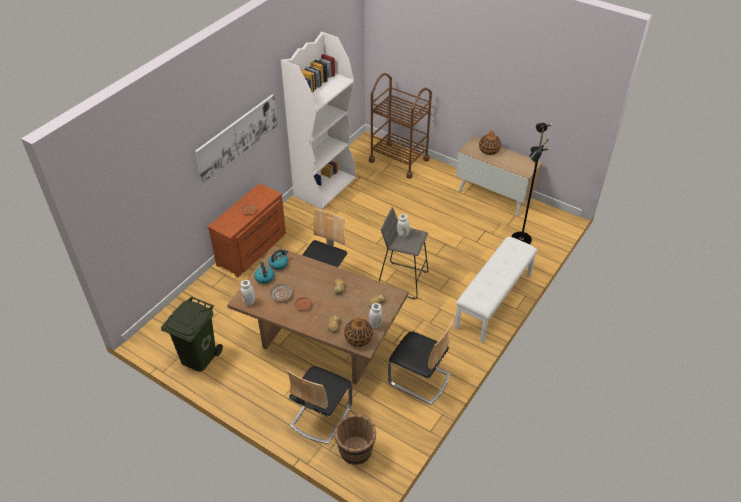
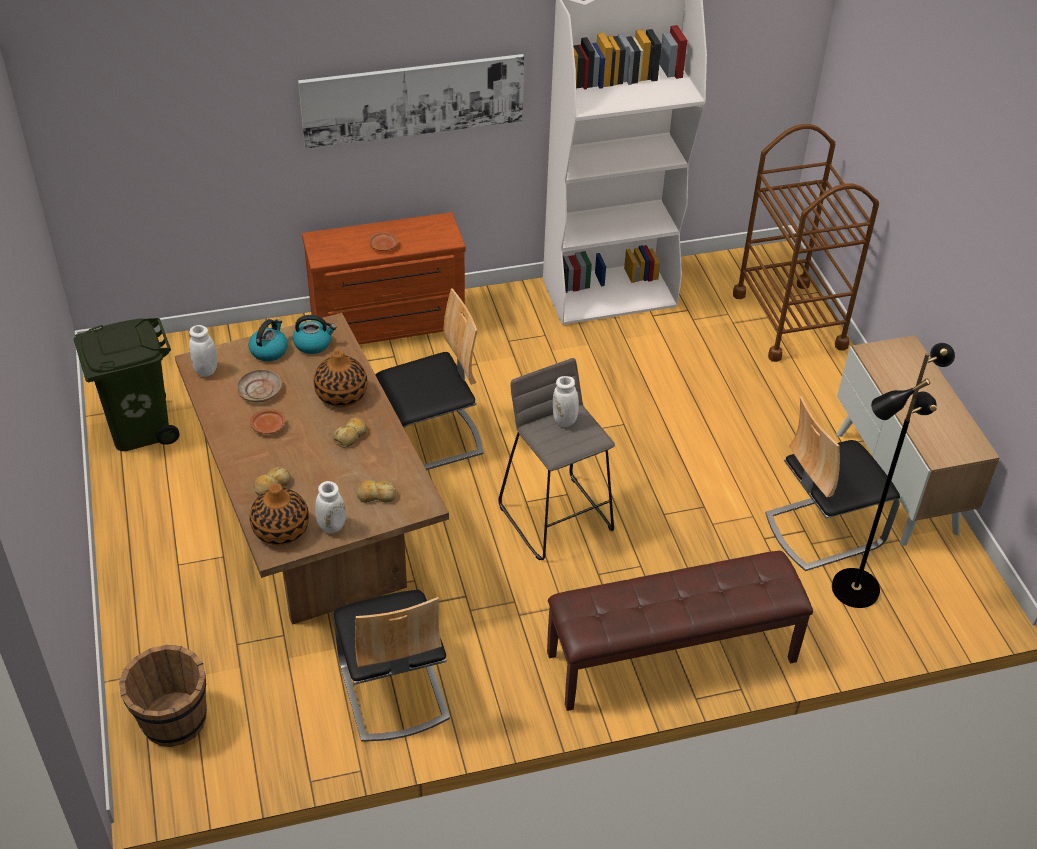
camera: 40 degrees right, 0 degrees up
(320, 415) = (190, 631): chair -> chair (823, 529)
(489, 150) = (914, 376): vase -> vase (342, 395)
(494, 301) = (671, 658): white bench -> brown bench

